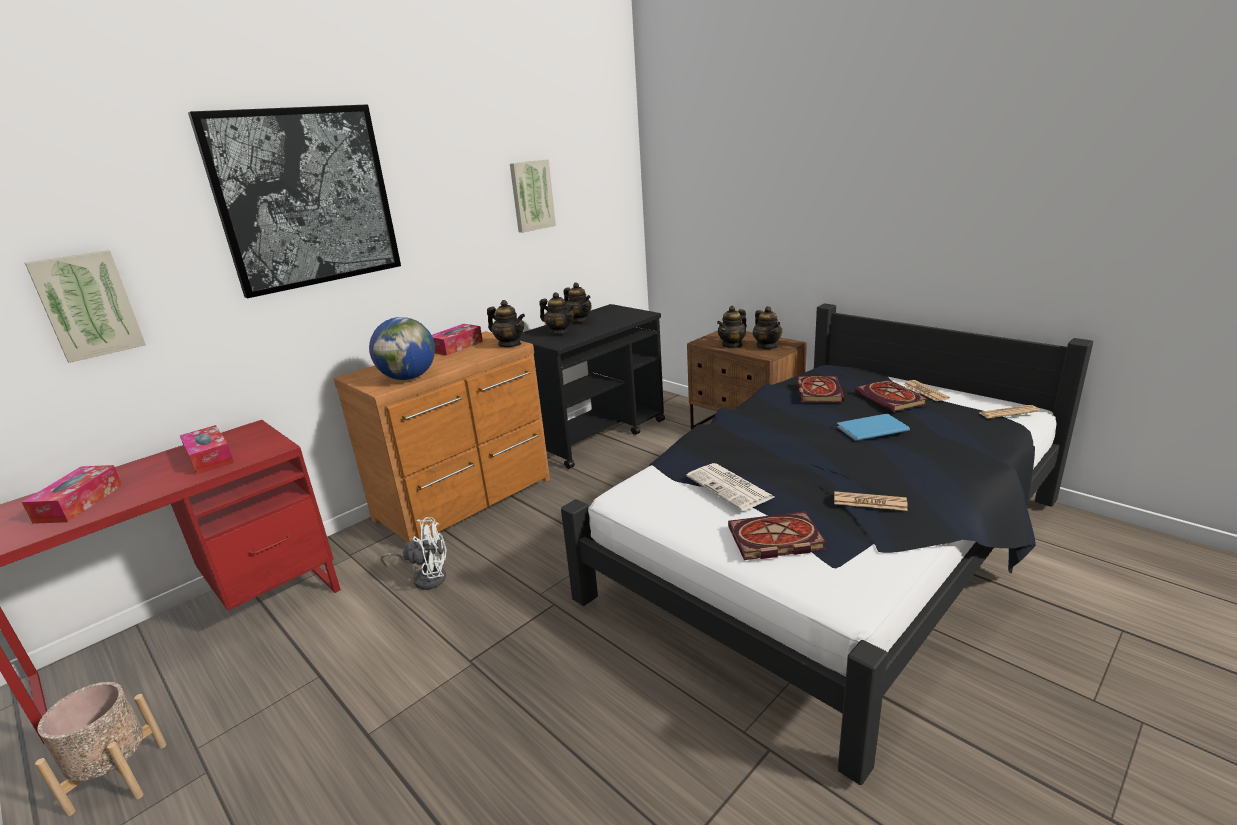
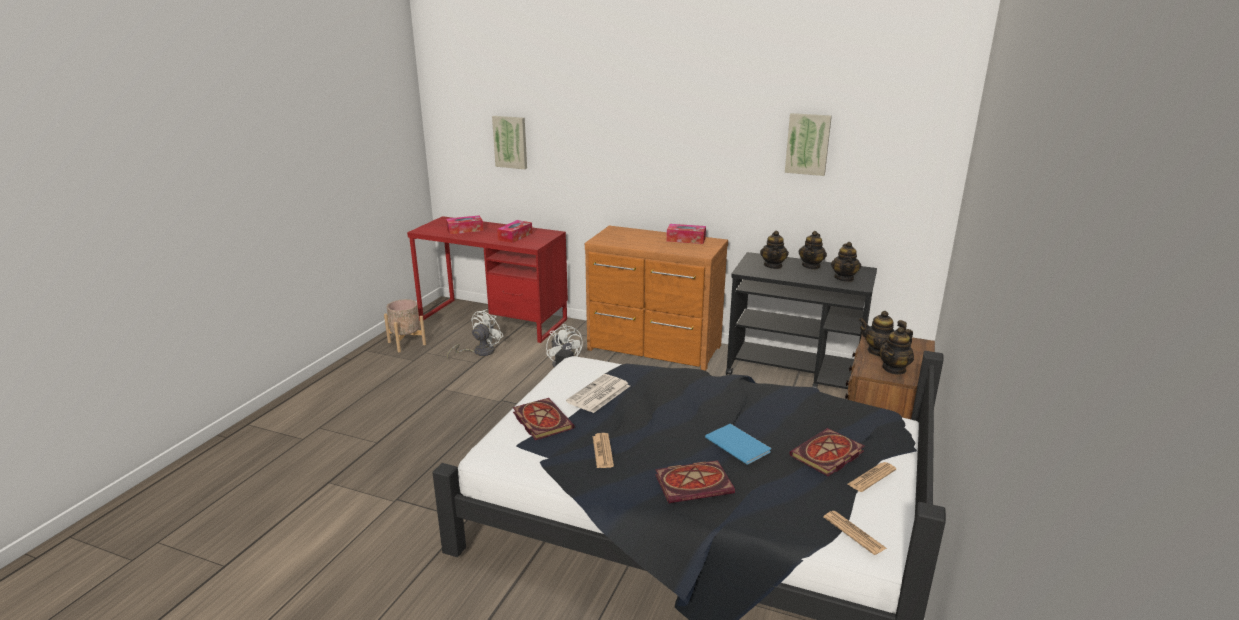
camera: 65 degrees right, 0 degrees up
(288, 666) = (479, 352): none -> white fan
(306, 198) = (623, 110): picture -> none
(409, 377) = (620, 242): globe -> none
(510, 344) = (703, 253): teapot -> teapot (844, 278)
(818, 391) = (811, 413): book -> book (695, 483)

